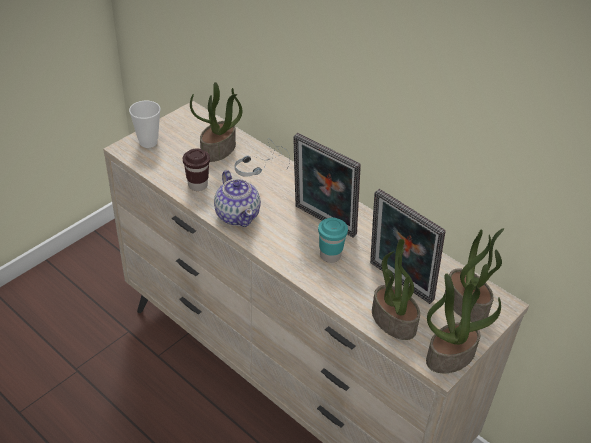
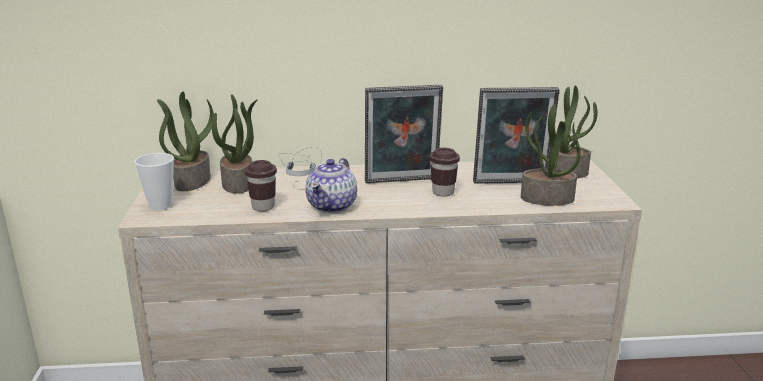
camera: 45 degrees left, 20 degrees down
(237, 215) = (332, 206): teapot -> teapot turned 90 degrees clockwise
(330, 255) = (443, 192): turquoise cup -> brown cup
(450, 355) = (607, 195): potted plant -> potted plant (192, 181)

